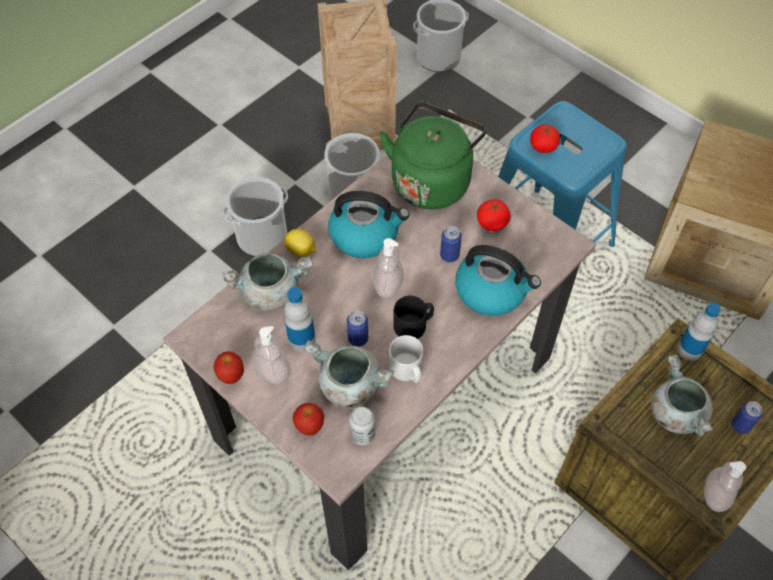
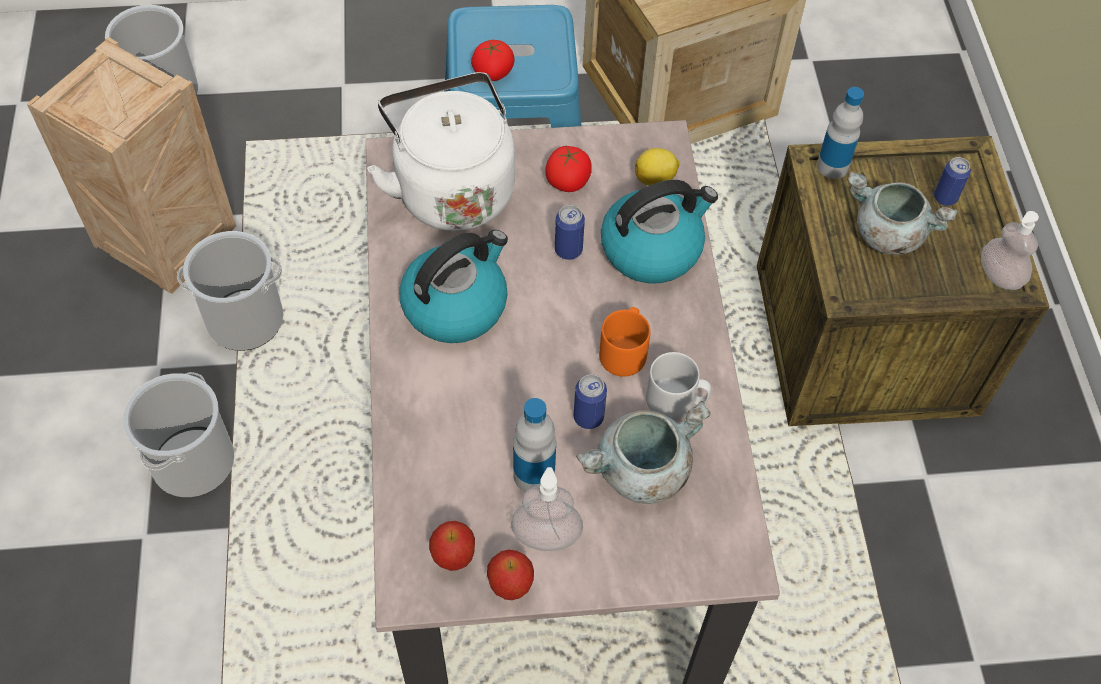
camera: 50 degrees left, 0 degrees up
(271, 292) = (434, 456): grey cooking pot -> none
(301, 251) = (408, 383): lemon -> lemon (656, 179)
(310, 427) = (658, 552): apple -> apple (454, 558)
(362, 435) = (716, 506): can -> none
(388, 285) = (547, 335): soap dispenser -> none
(413, 325) = (624, 352): black mug -> orange mug
(432, 180) = (451, 188): green kettle -> white kettle

